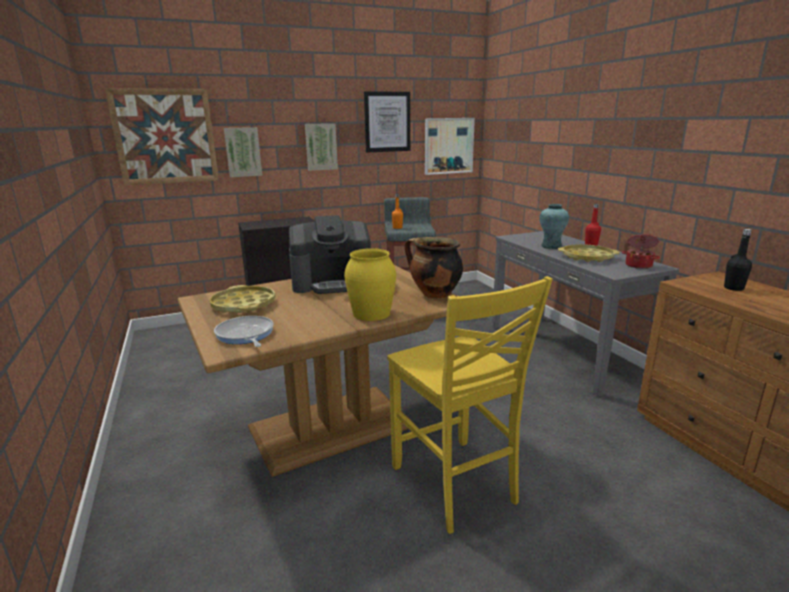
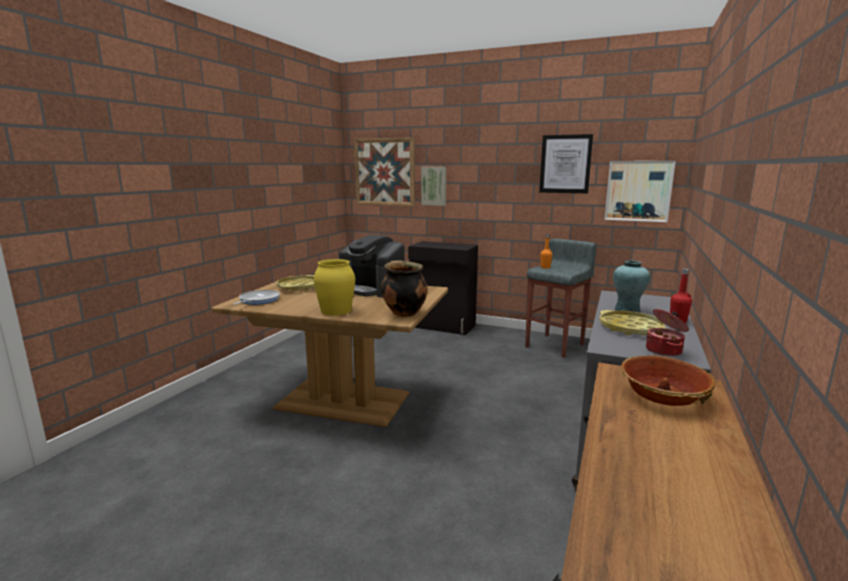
camera: 45 degrees right, 5 degrees down
(321, 146) = (497, 185): picture -> none
(455, 485) = (339, 472): yellow chair -> none
(733, 288) = (662, 396): black bottle -> bowl

